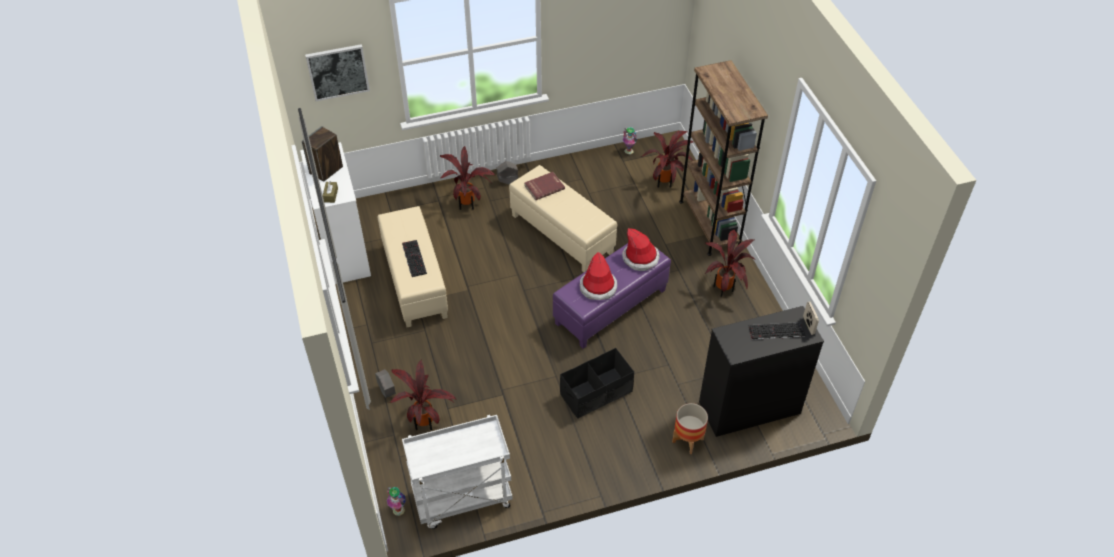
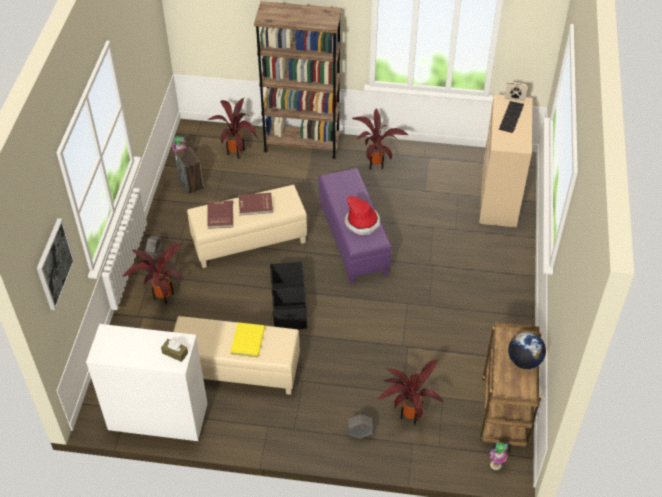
camera: 65 degrees left, 0 degrees up
(326, 170) = (135, 347): speaker -> speaker (191, 183)
(413, 258) = (247, 341): keyboard -> yellow book
(462, 499) = (504, 413): white cart -> brown cart
(464, 456) = (524, 361): none -> globe
(571, 205) = (255, 205): none -> red book
(596, 393) = (438, 283): black storage box -> black storage box (289, 305)
(640, 258) = (346, 184): hat -> none
(688, 440) = (512, 245): planter -> none
(749, 408) = (498, 197): black dresser -> beige dresser

